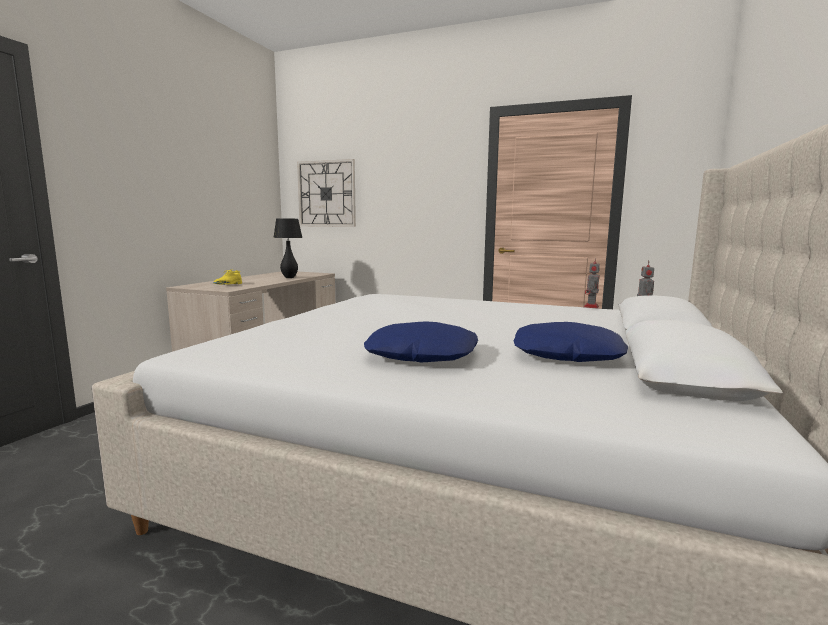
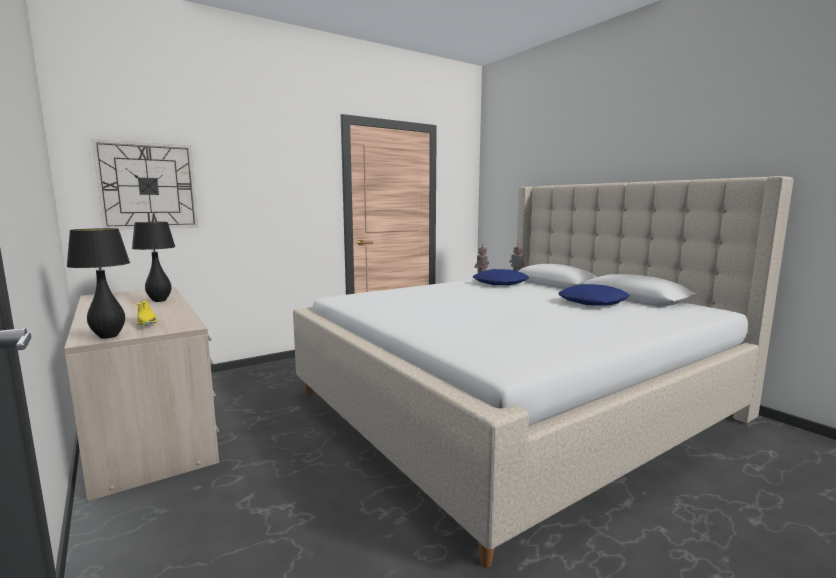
camera: 55 degrees left, 0 degrees up
(193, 286) = (109, 336): none -> black table lamp
(421, 355) = (573, 320): blue pillow -> blue pillow (501, 283)

